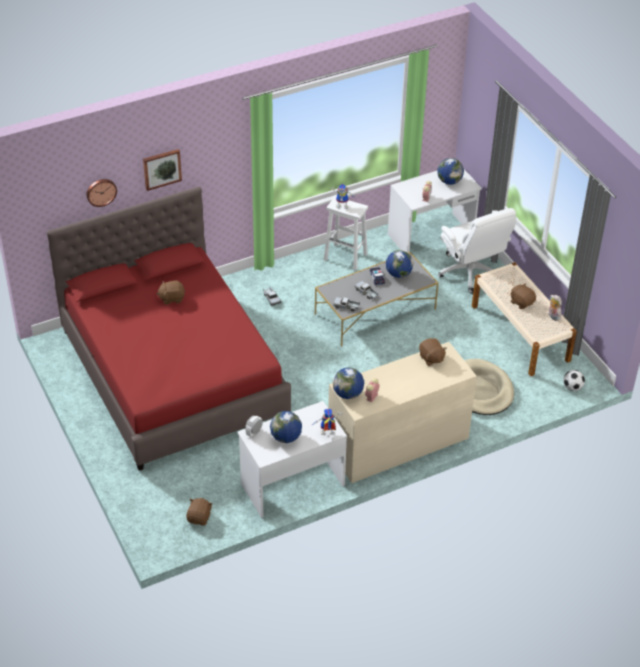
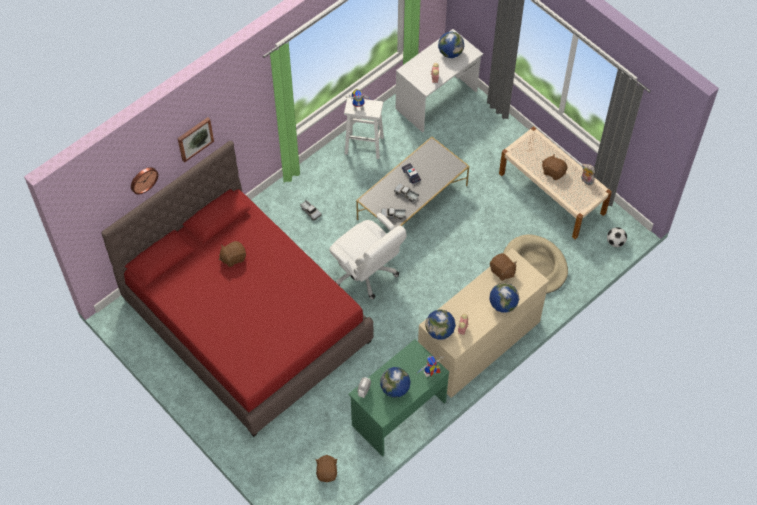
camera: 15 degrees left, 15 degrees up
(292, 483) = (398, 413): white desk -> green desk
(398, 274) = (429, 165): globe -> globe (503, 304)
(471, 275) = (488, 137): white office chair -> white office chair (367, 274)

